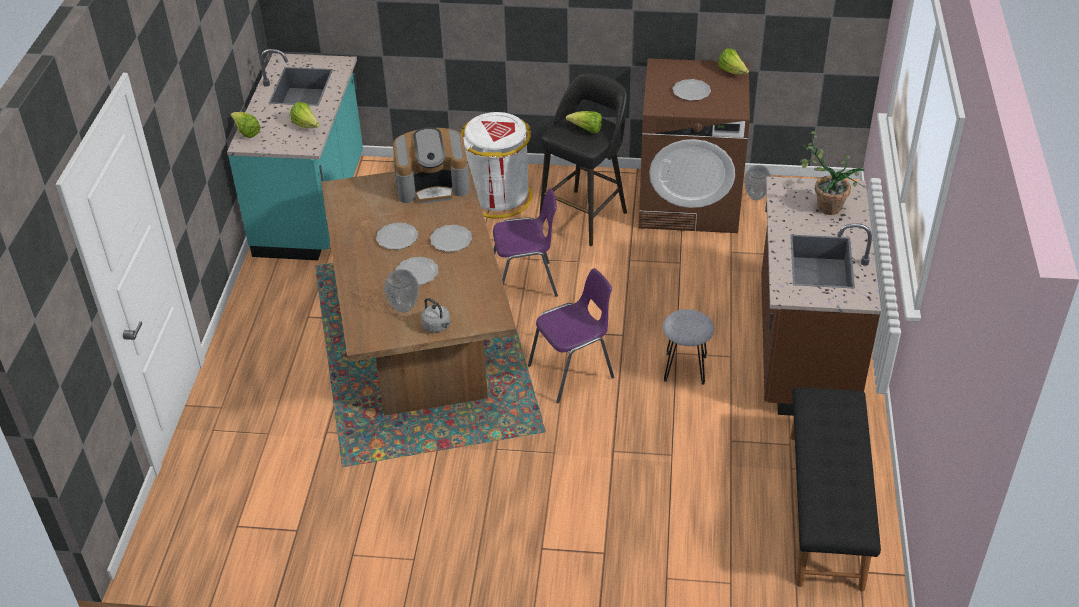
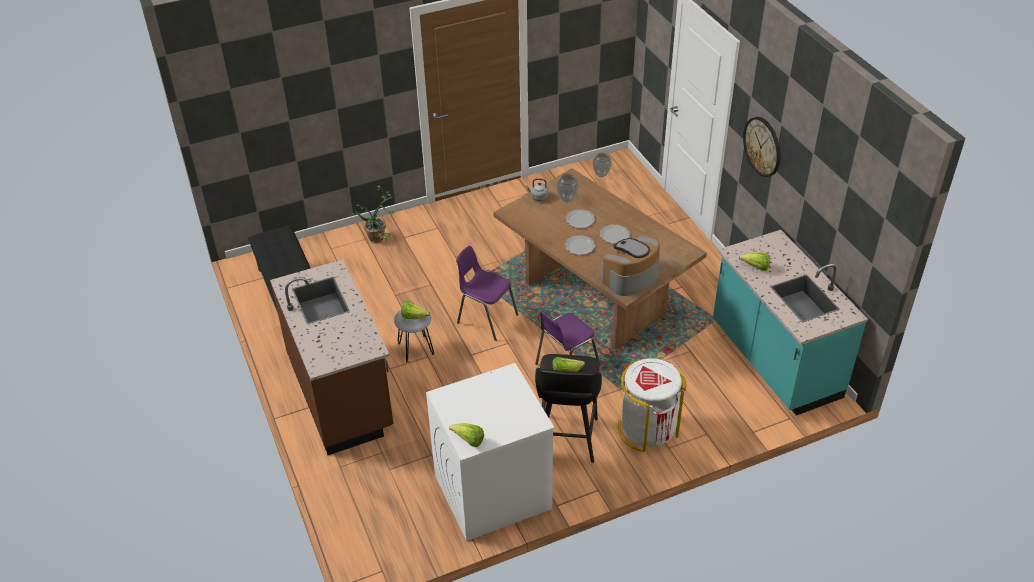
camera: 150 degrees right, 0 degrees up
(183, 122) = (762, 146): none -> wall clock
(246, 132) = (788, 246): lettuce -> lettuce (414, 317)
(573, 372) = (486, 318): purple chair -> purple chair turned 90 degrees clockwise
(690, 201) = (492, 492): brown washing machine -> white washing machine
(691, 91) = (491, 402): plate -> none
(755, 197) = (438, 522): vase -> vase (601, 175)
(823, 205) = (335, 343): potted plant -> potted plant (380, 238)

